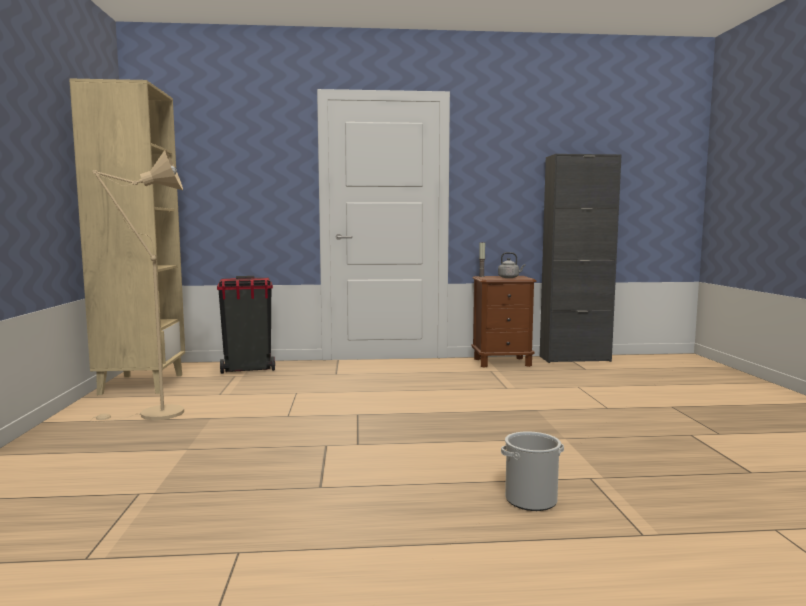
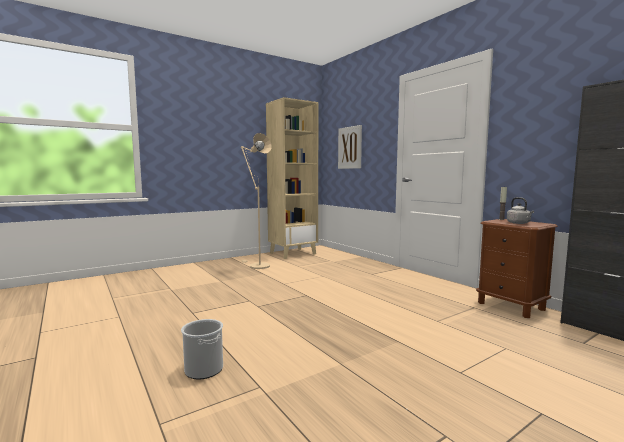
camera: 60 degrees right, 0 degrees up
(212, 184) = (350, 147): none -> picture
(248, 369) = (346, 259): black trash can -> none

